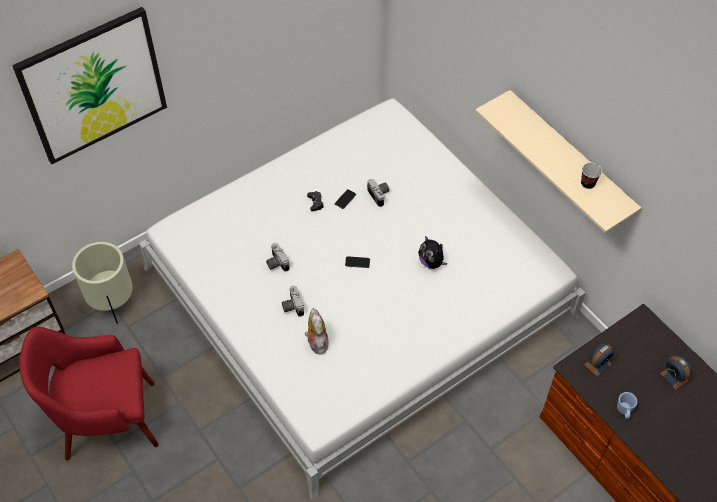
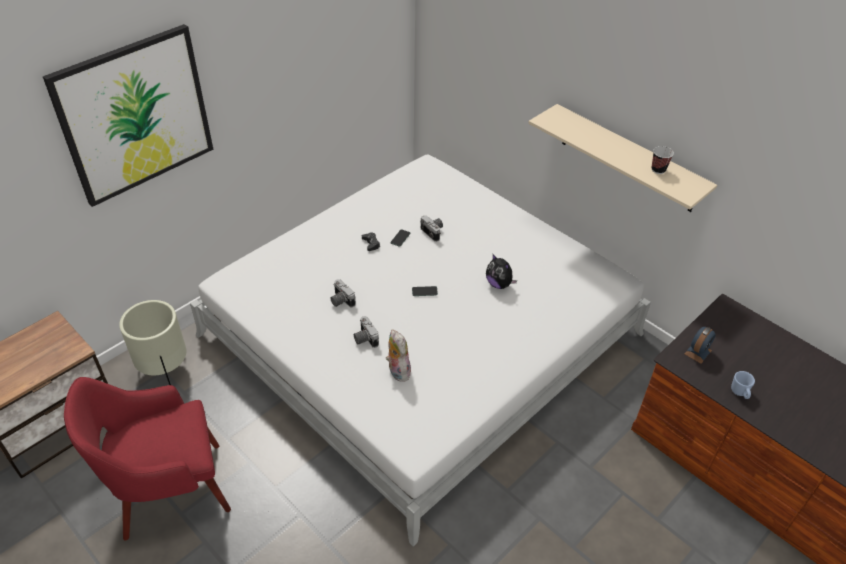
camera: 10 degrees left, 10 degrees down
(674, 377) = (776, 355): alarm clock -> none

